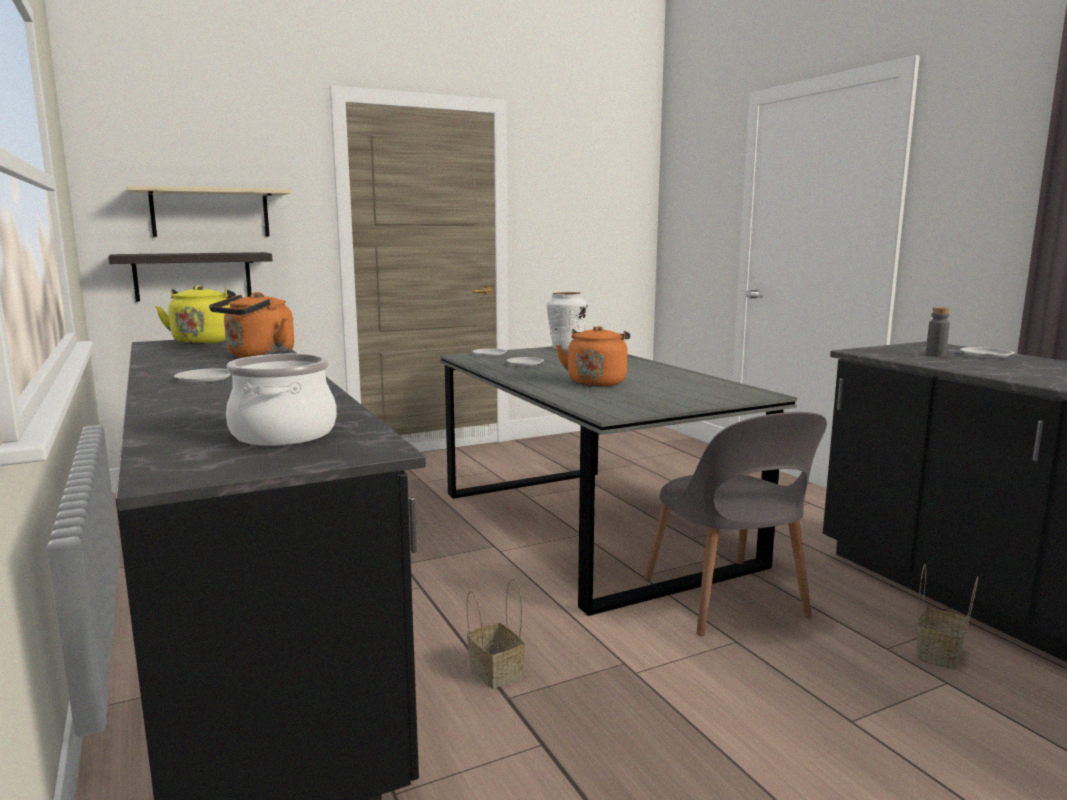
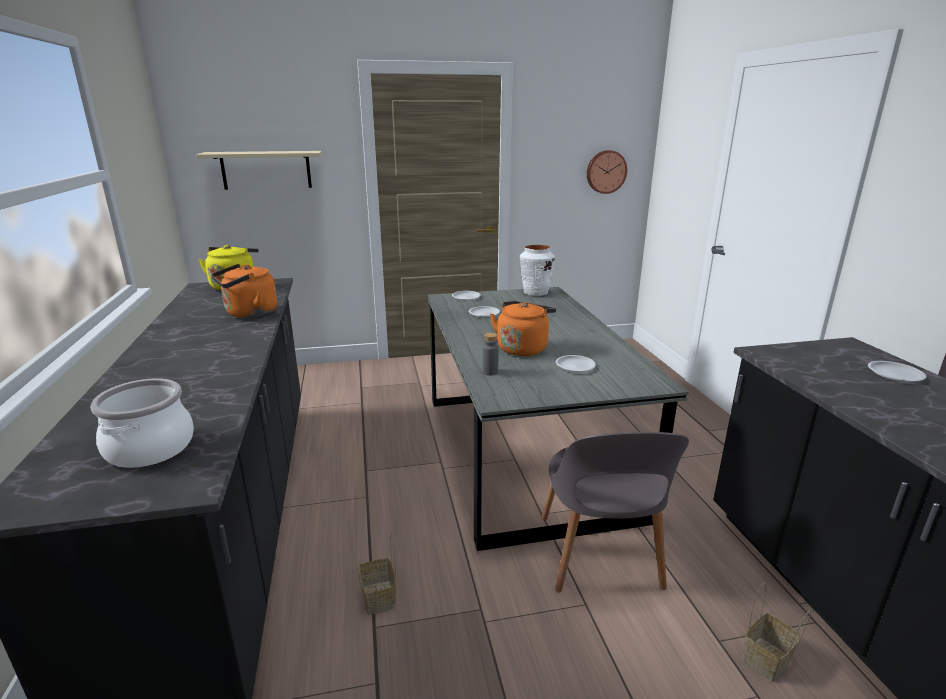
camera: 15 degrees right, 10 degrees up
(193, 276) = (256, 219): shelf -> none
(205, 379) = (181, 347): white plate -> white plate (575, 366)
(609, 225) = (605, 172): none -> wall clock
(935, 354) = (838, 367): grey bottle -> grey bottle (490, 372)

